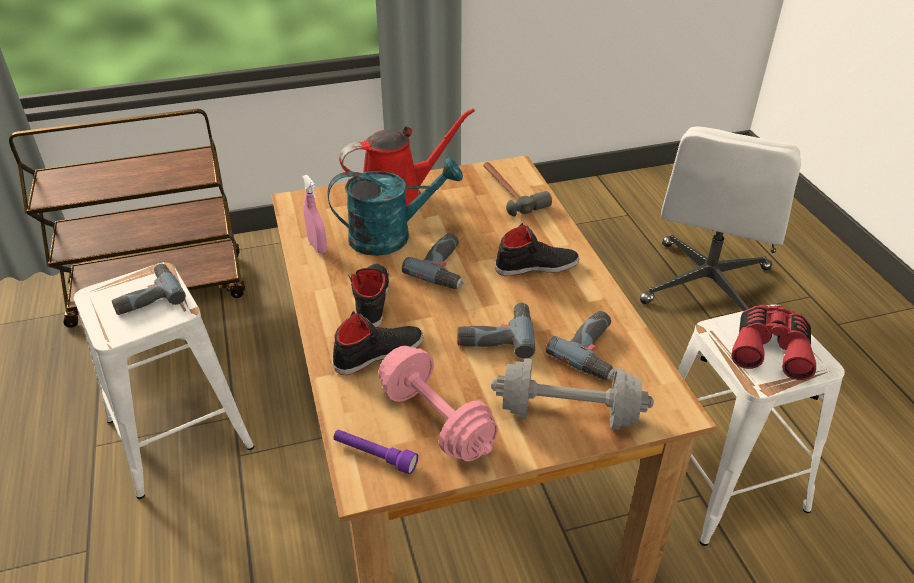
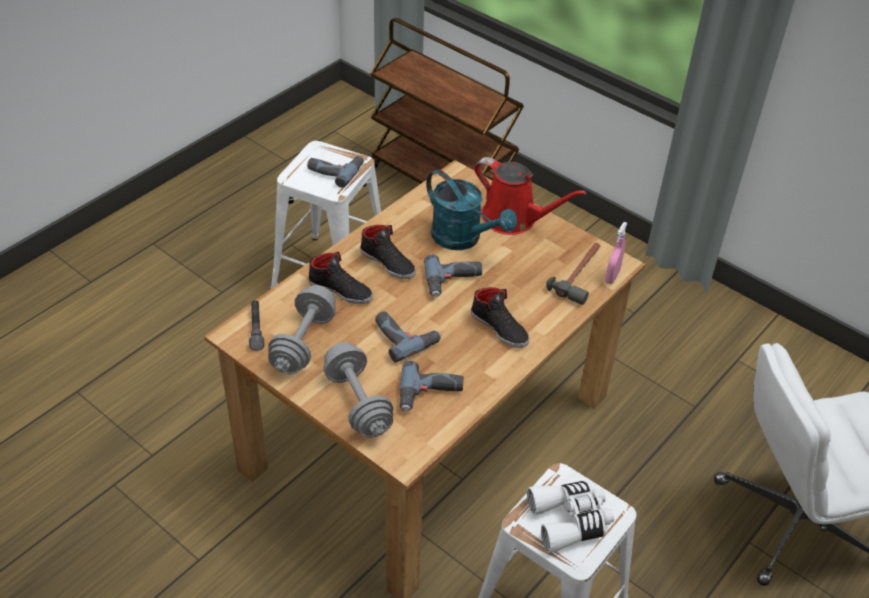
camera: 55 degrees right, 5 degrees up
(317, 246) = (419, 210): pink spray bottle -> pink spray bottle (612, 277)
(371, 300) = (388, 262): black shoe -> black shoe turned 75 degrees clockwise
(374, 456) = (256, 329): purple flashlight -> grey flashlight
(436, 421) = (303, 343): pink dumbbell -> grey dumbbell
(770, 348) = (570, 520): red binoculars -> white binoculars

